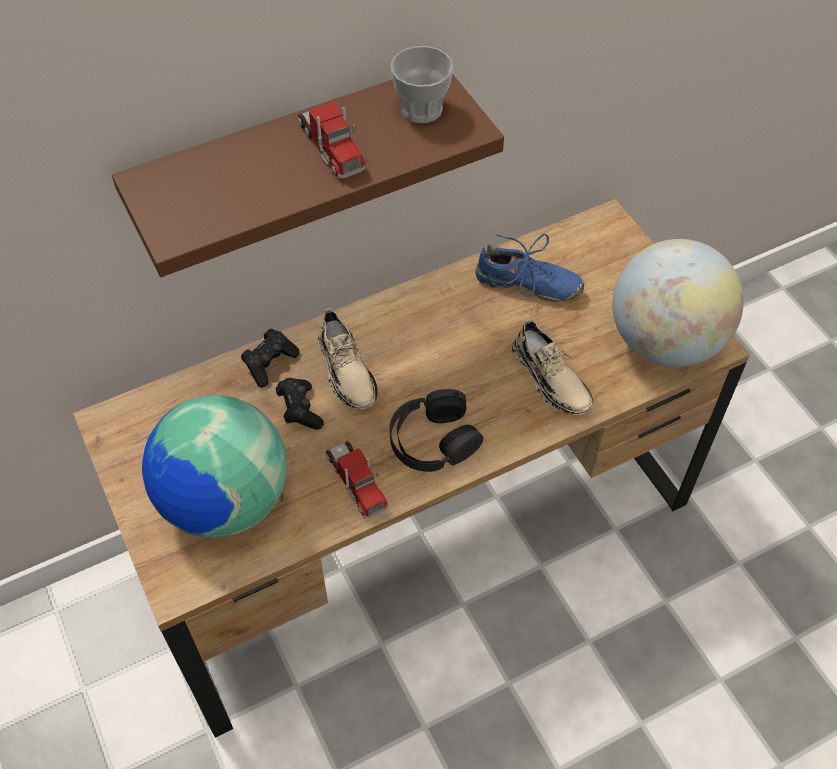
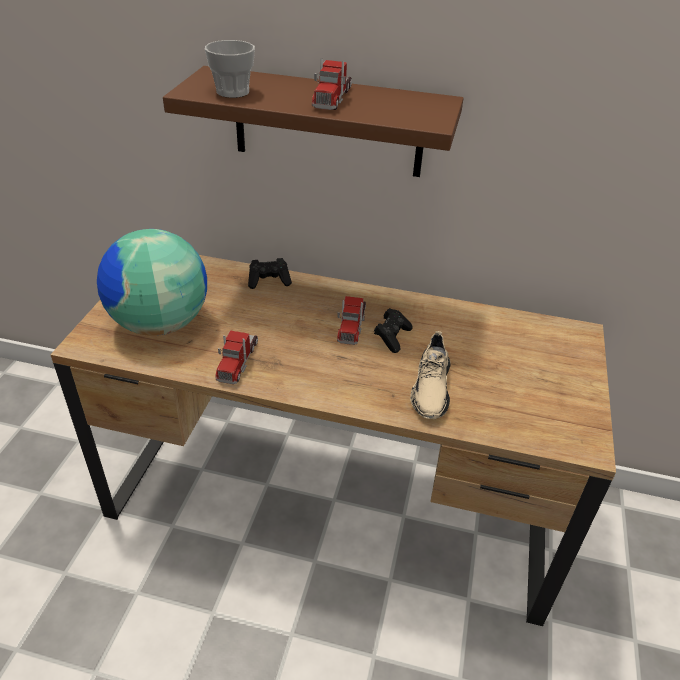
camera: 40 degrees right, 15 degrees down
(300, 410) = (255, 310): black game controller -> black game controller (392, 337)
(346, 370) = (306, 308): beige shoe -> none
(411, 359) = (351, 325): none -> toy truck
(421, 109) = (415, 106): cup -> cup (233, 92)
(433, 439) = (311, 370): black headphones -> none
(527, 285) = (477, 333): blue shoe -> none
(664, 342) = (547, 420): globe -> none

